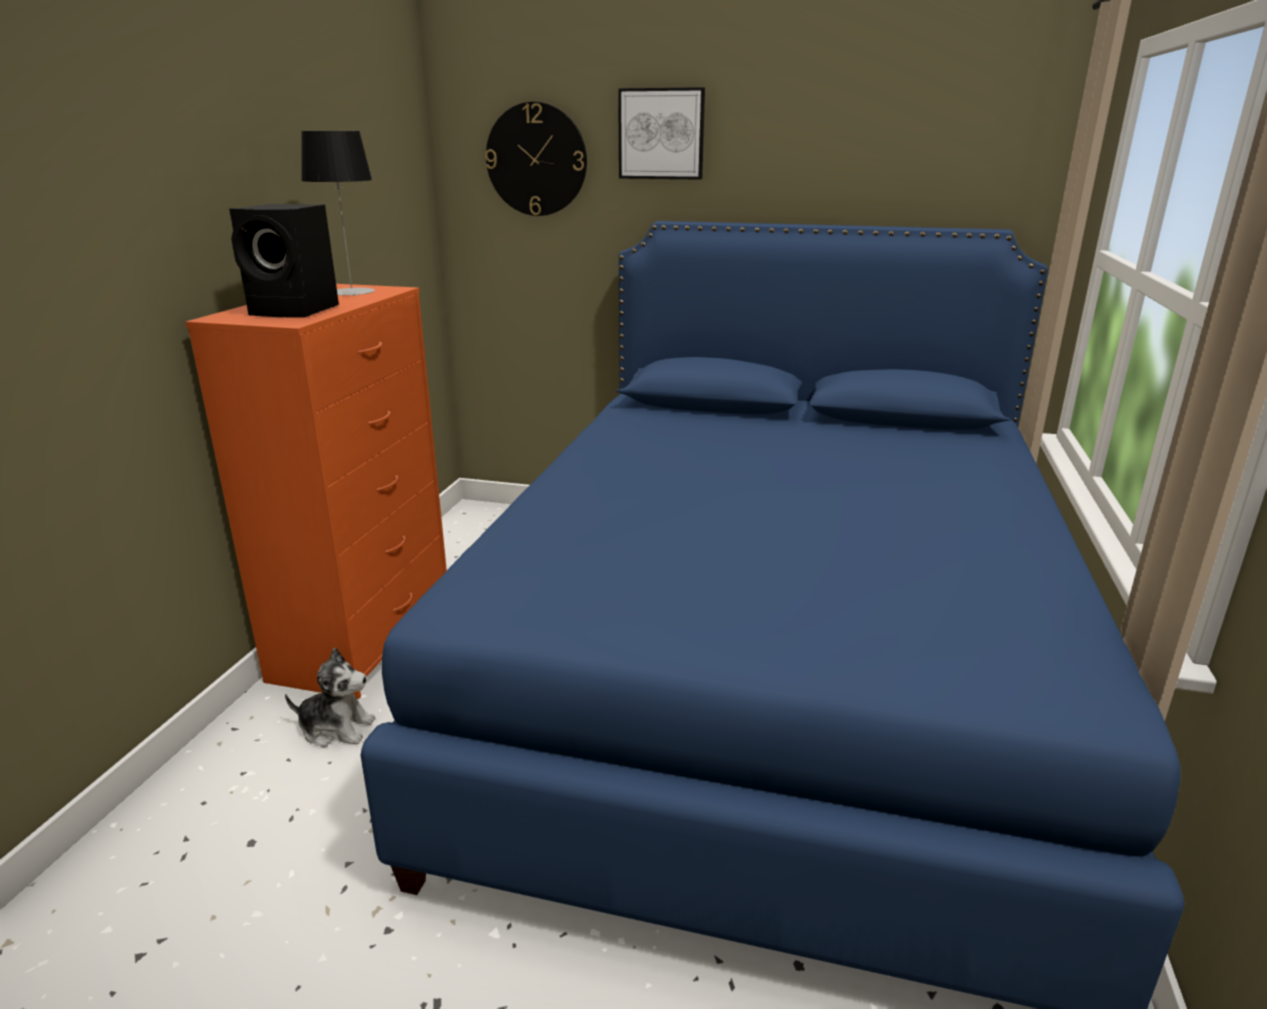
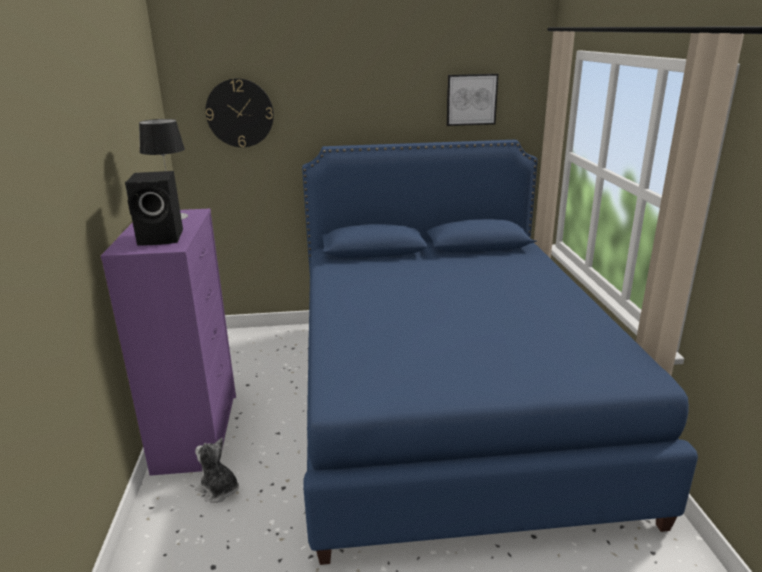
camera: 20 degrees left, 0 degrees up
(336, 728) = (218, 490): plush toy -> plush toy turned 135 degrees counterclockwise
(365, 636) = (197, 431): orange dresser -> purple dresser
(661, 134) = (319, 95): picture -> picture (471, 99)

